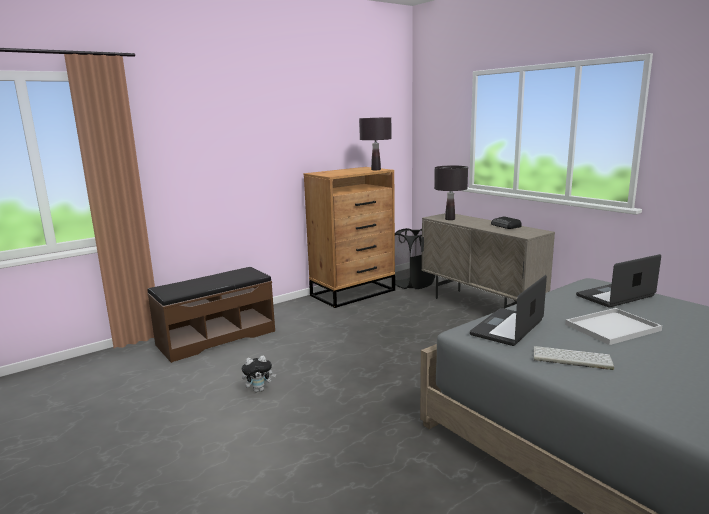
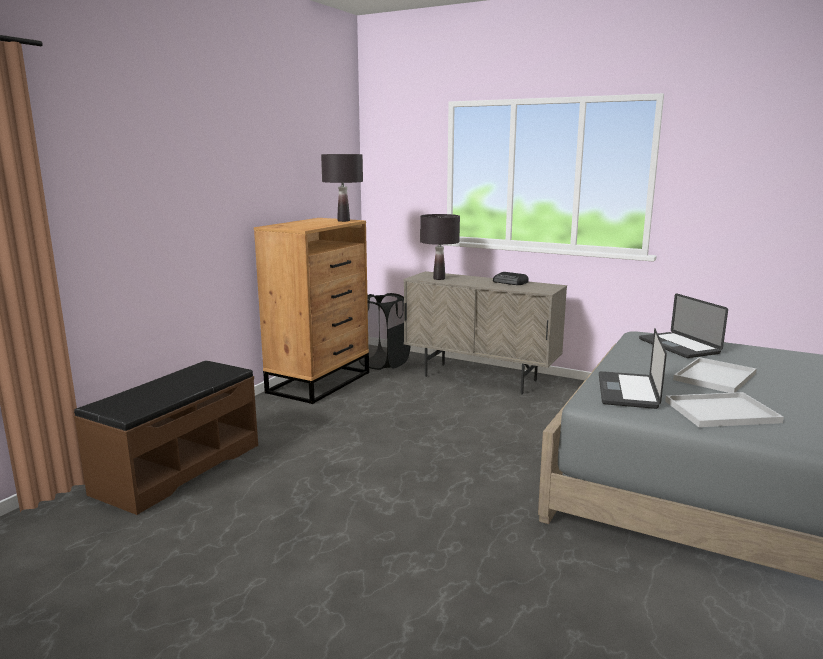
camera: 25 degrees left, 0 degrees up
(259, 390) = (306, 524): plush toy -> none
(570, 358) = (720, 412): keyboard -> white tray
(615, 296) = (678, 346): laptop -> laptop turned 60 degrees counterclockwise

